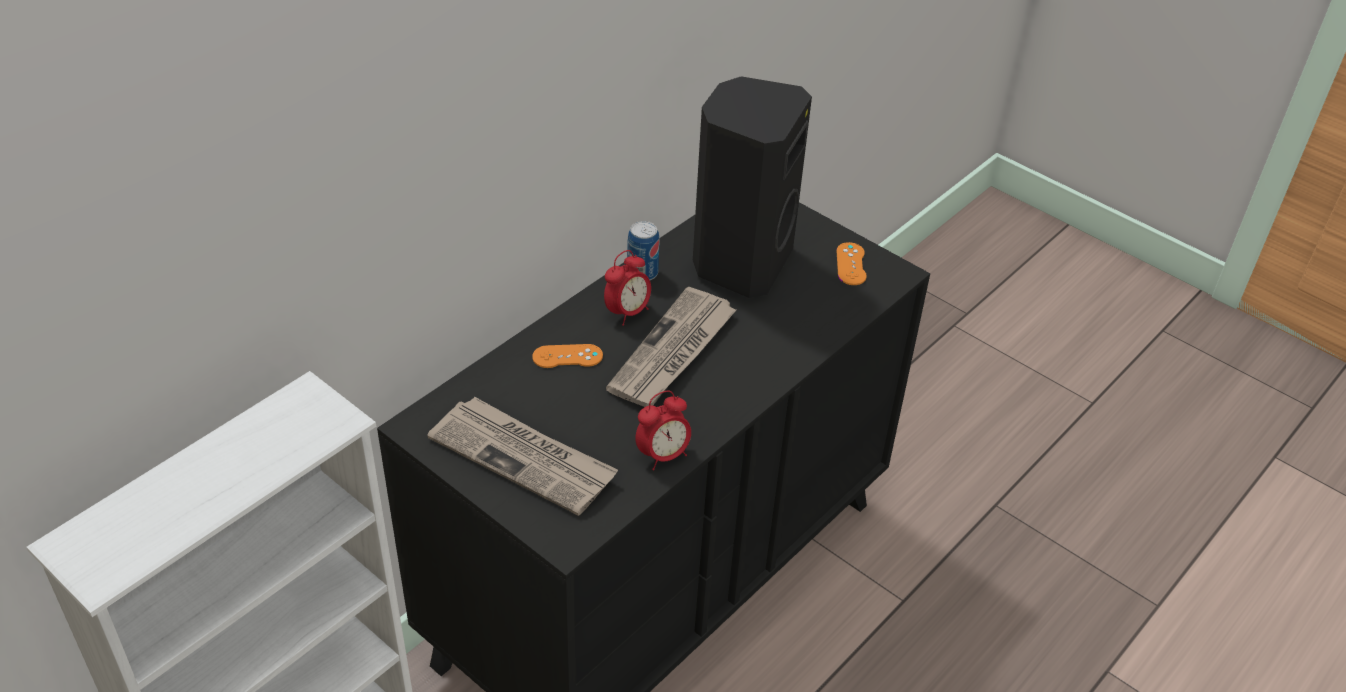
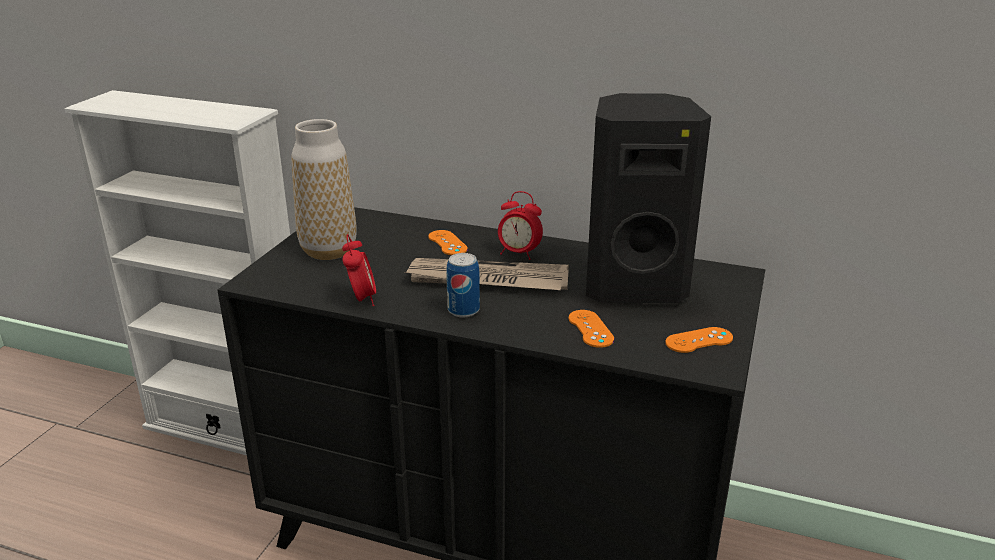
camera: 70 degrees right, 15 degrees down
(524, 458) = (329, 251): newspaper -> vase
(642, 273) = (573, 250): can -> can (463, 310)
(663, 455) = (361, 299): alarm clock -> alarm clock turned 135 degrees counterclockwise
(802, 317) = (590, 329): none -> orange game controller

